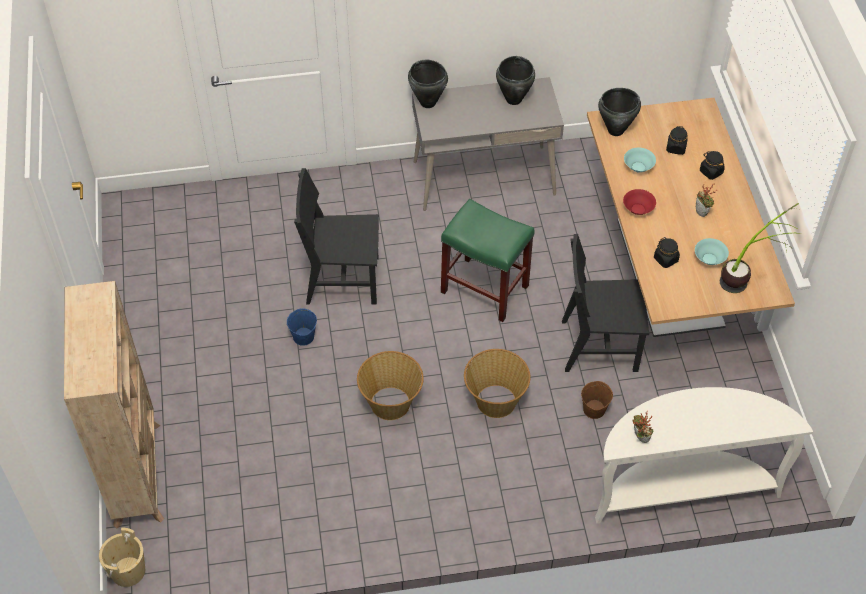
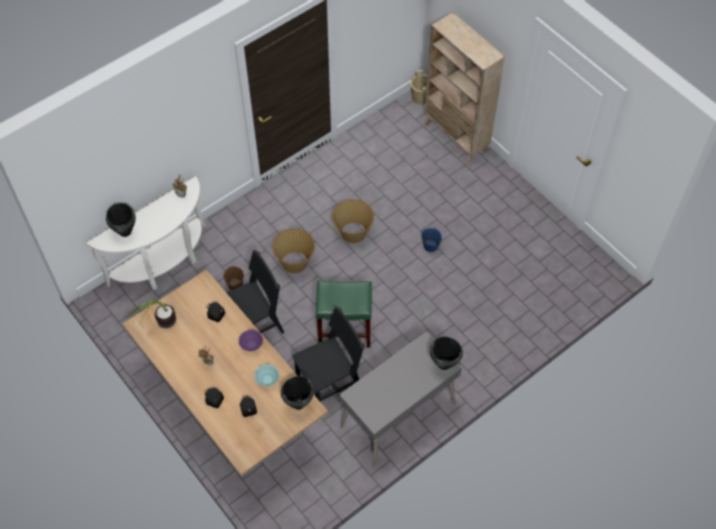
camera: 150 degrees right, 5 degrees up
(342, 280) = (436, 292): black chair -> black chair (329, 383)
(513, 99) = (387, 398): black cooking pot -> black cooking pot (125, 231)
(637, 209) = (251, 344): red bowl -> purple bowl
(709, 259) = (188, 329): turquoise bowl -> none

